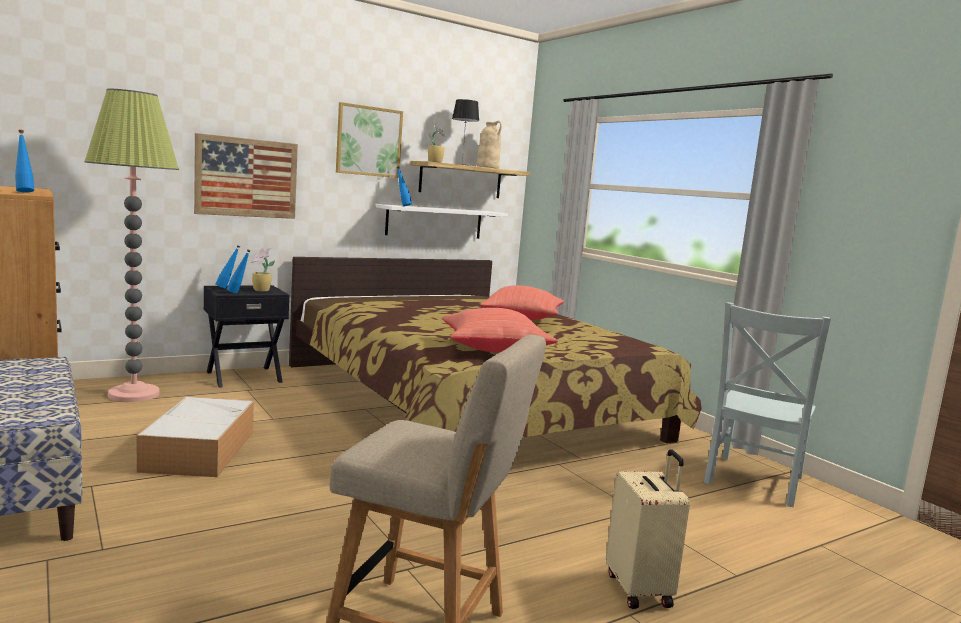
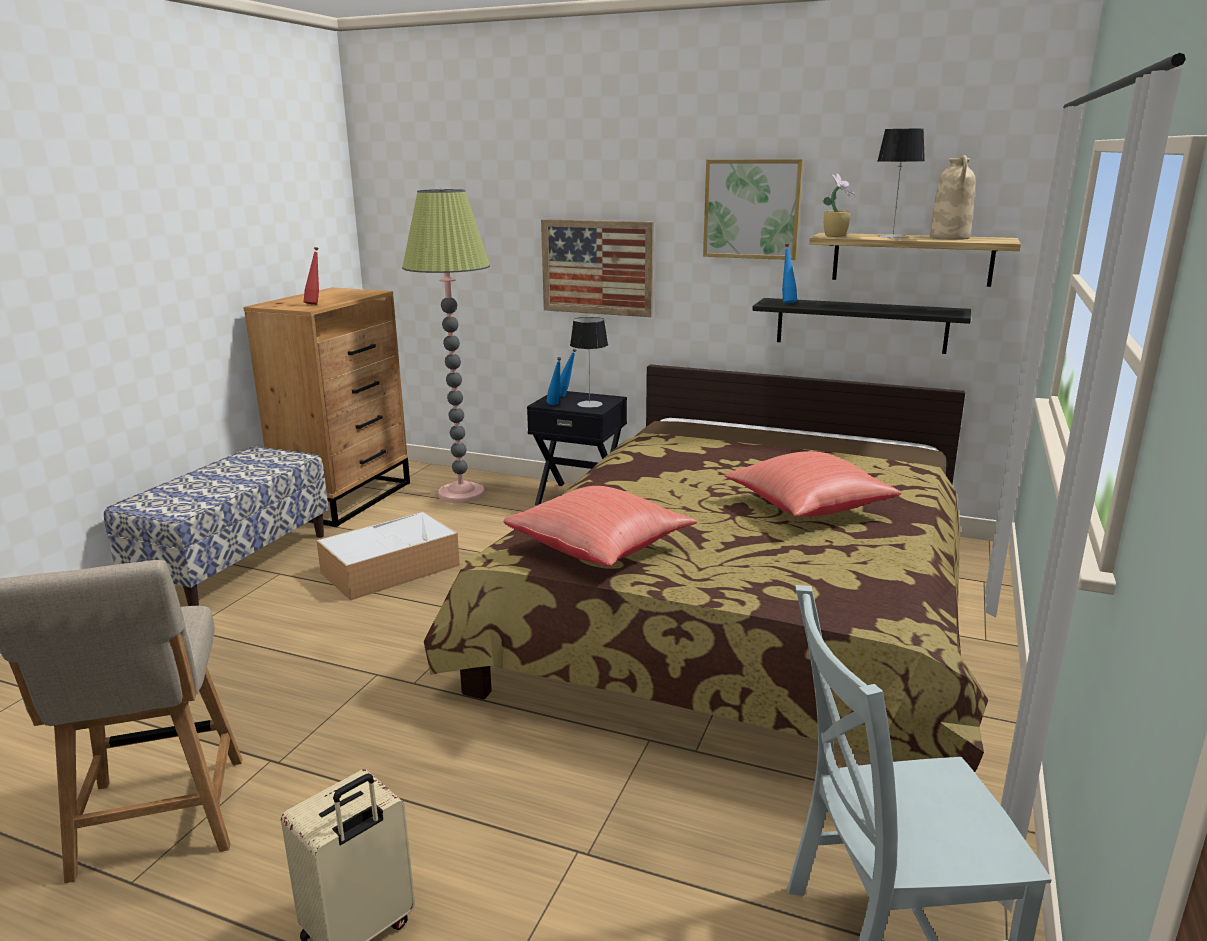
camera: 55 degrees right, 10 degrees up
(24, 192) = (315, 304): blue bottle -> red bottle
(261, 290) = (589, 404): potted plant -> table lamp
(434, 222) = (861, 325): white shelf -> black shelf

